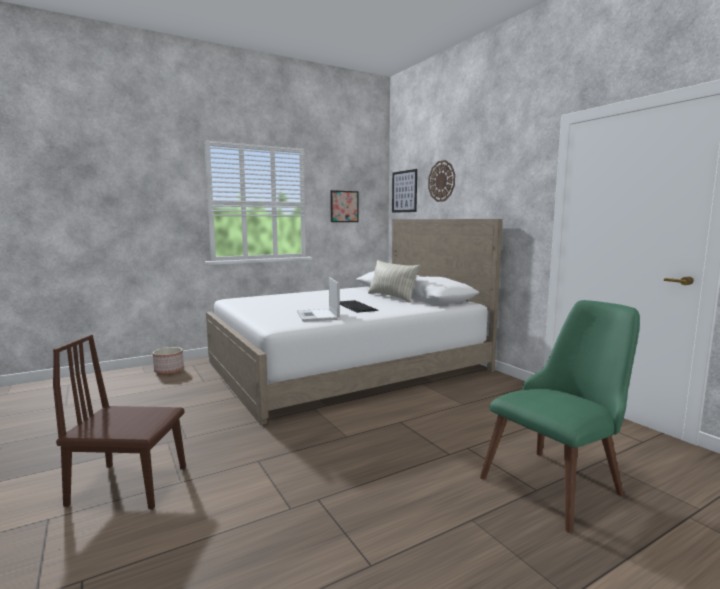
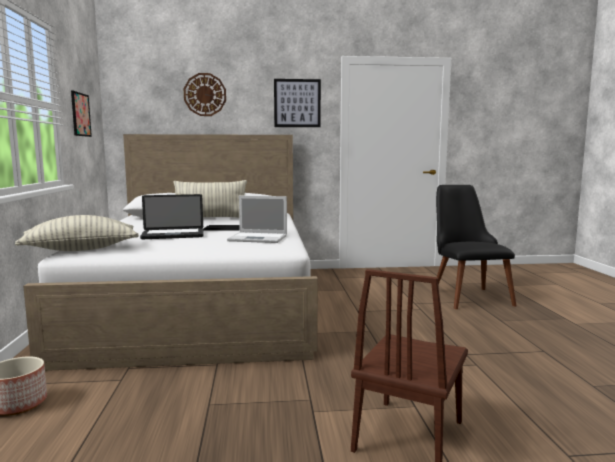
camera: 65 degrees left, 0 degrees up
(243, 298) = (81, 249): none -> pillow
(307, 301) = (173, 235): none -> laptop
(404, 191) = (137, 101): picture -> picture (297, 103)
(560, 480) = (466, 295): green chair -> black chair

